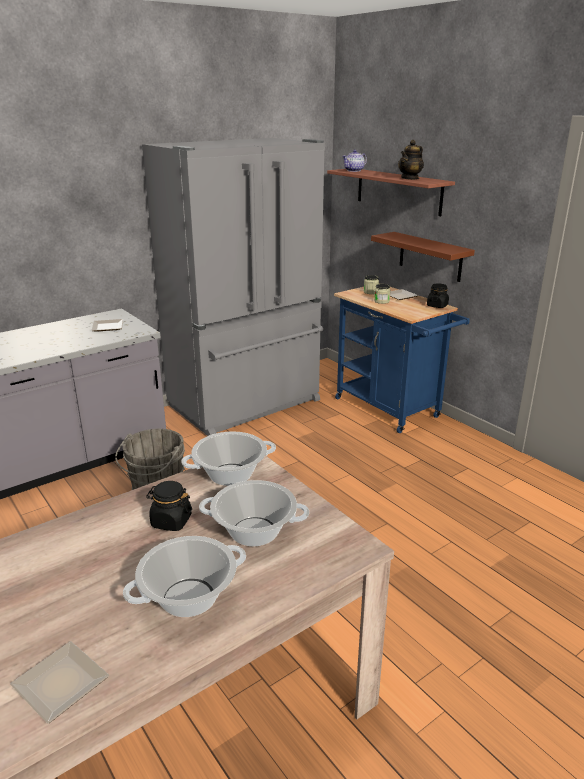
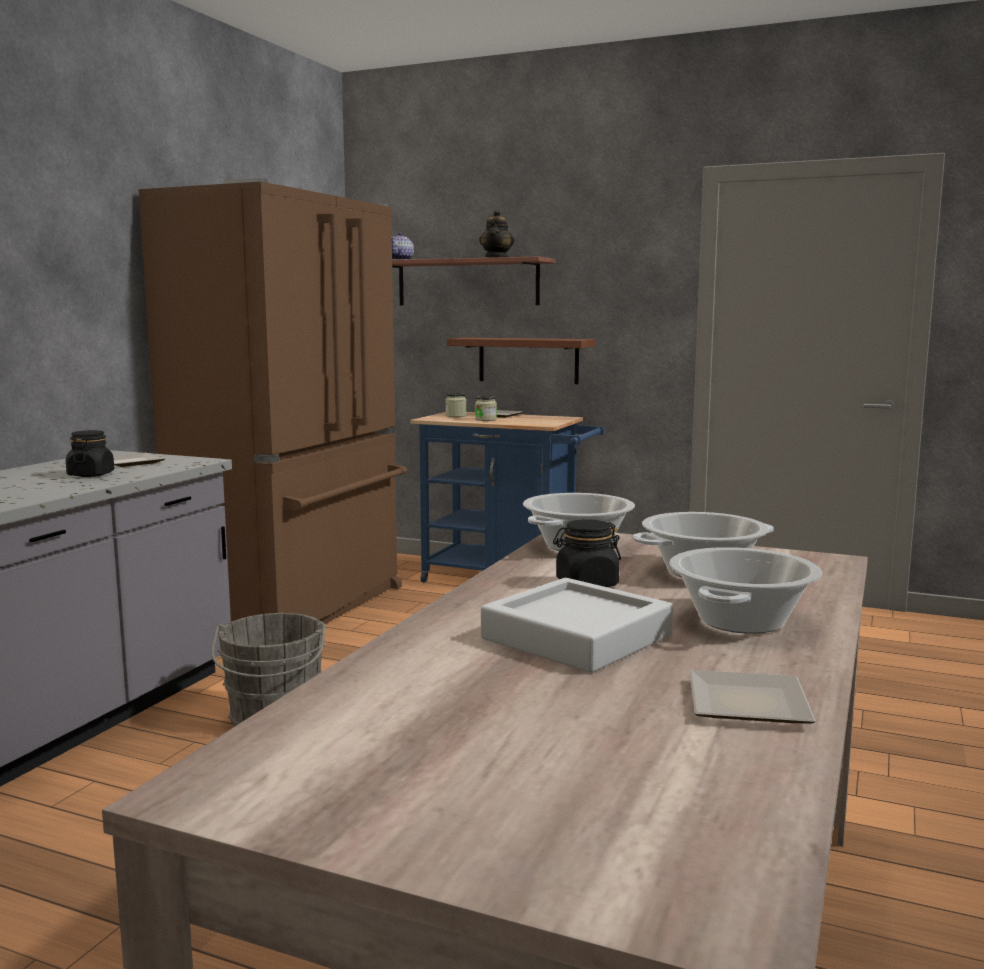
camera: 30 degrees left, 15 degrees down
(85, 576) = (576, 637): none -> grey tray
(247, 404) = (299, 608): grey fridge -> brown fridge
(437, 306) = (557, 417): black jar -> black jar (91, 475)

